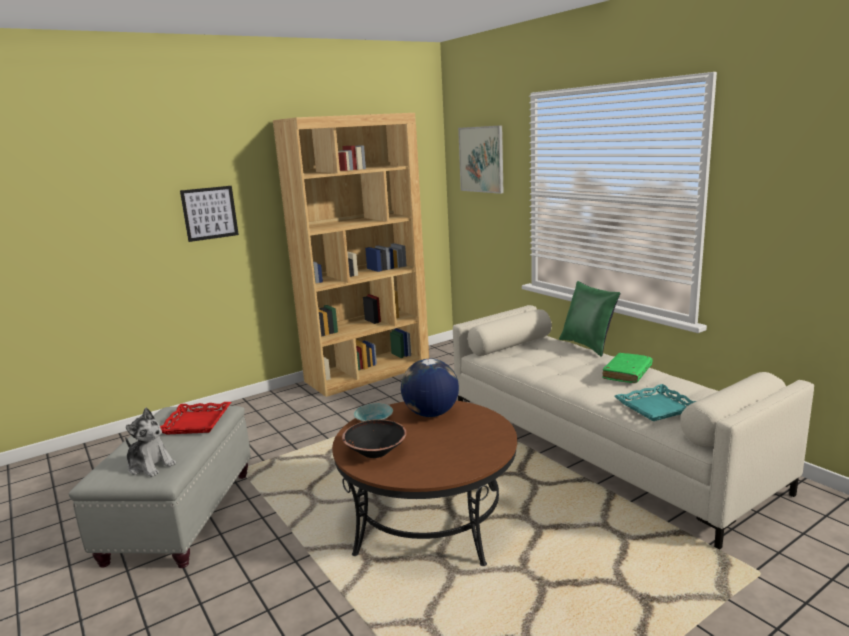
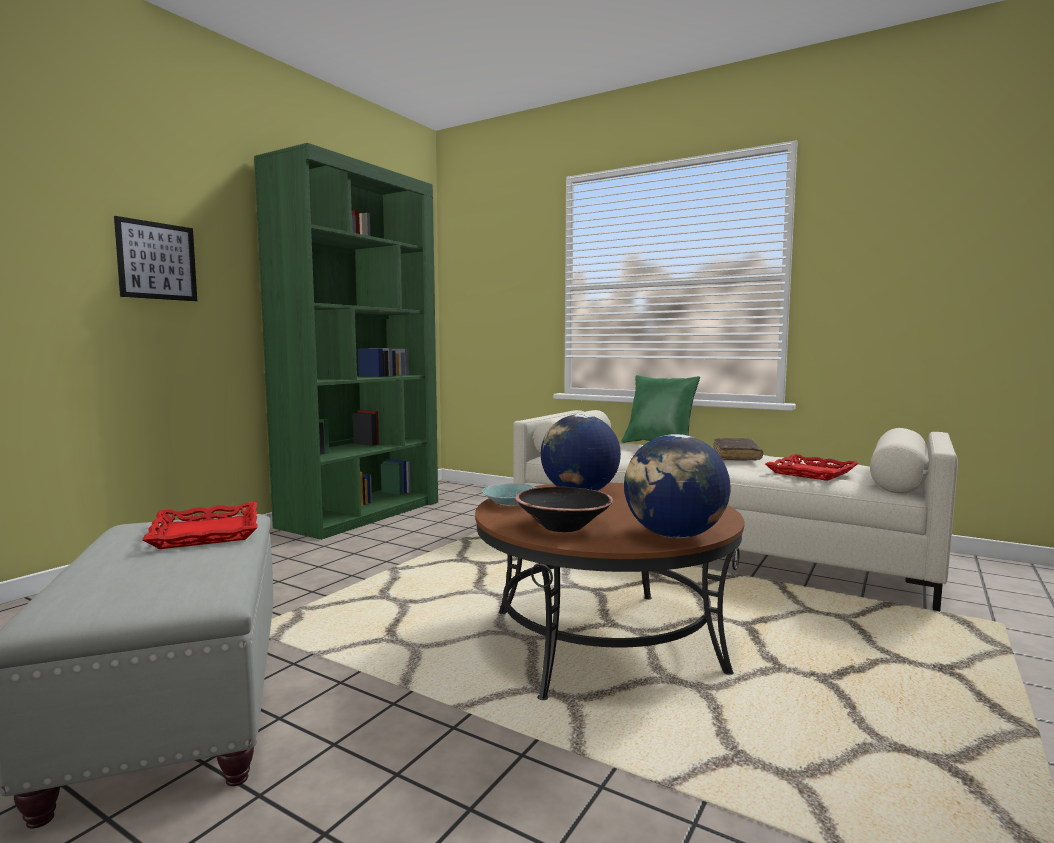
camera: 25 degrees left, 10 degrees down
(150, 465) = (167, 585): plush toy -> none
(368, 373) = (362, 514): brown bookcase -> green bookcase
(430, 474) = (674, 536): none -> globe
(481, 159) = (493, 257): picture -> none
(627, 373) = (736, 456): green book -> brown book
(657, 408) = (812, 473): turquoise tray -> red tray

